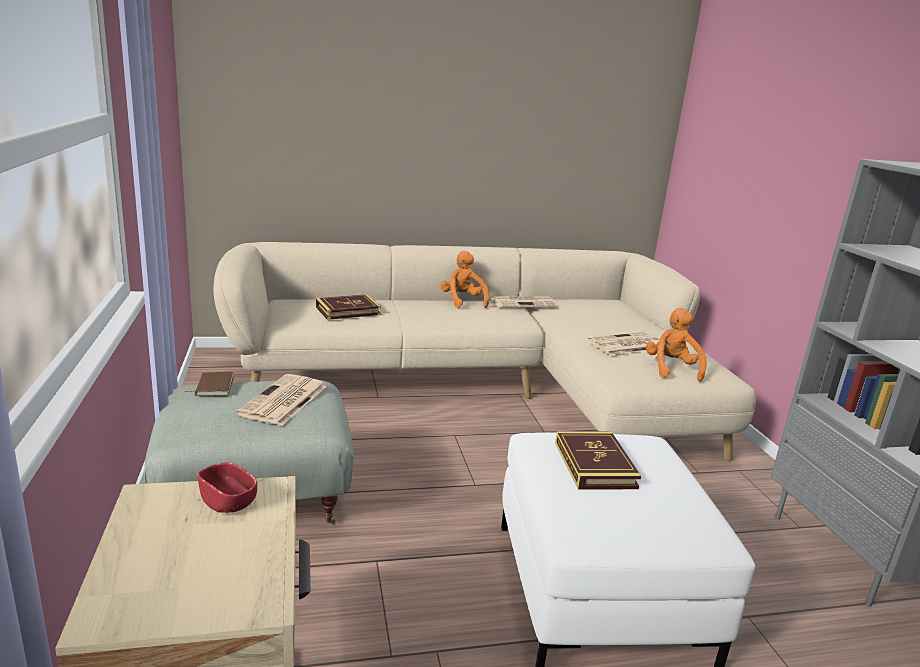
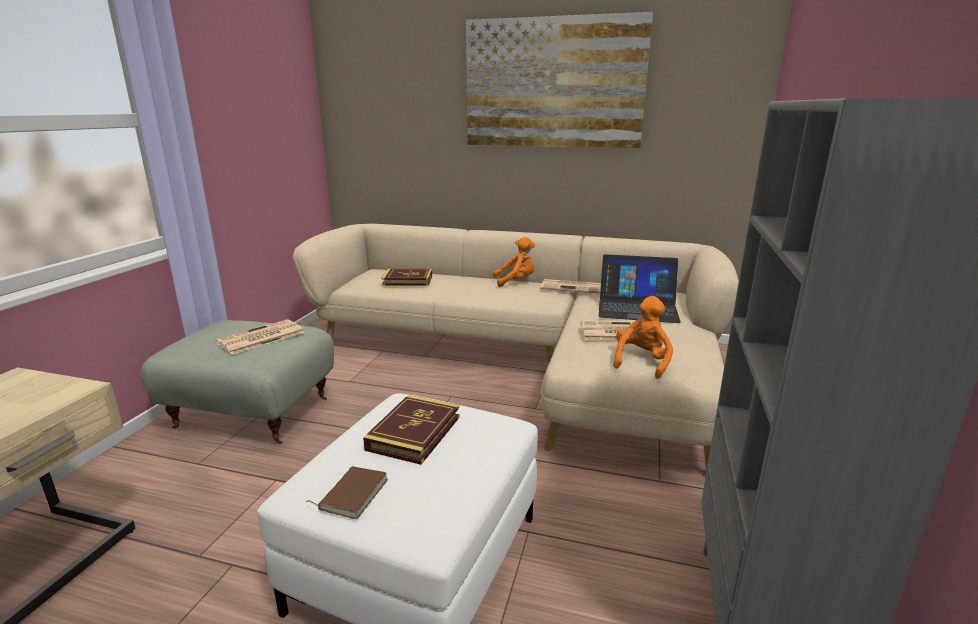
camera: 30 degrees right, 0 degrees up
(213, 387) = (233, 322): brown book -> brown book (352, 494)
(228, 502) = (42, 391): red bowl -> none
(462, 301) = (516, 281): orange plush toy -> orange plush toy turned 75 degrees clockwise
(486, 86) = (553, 84): none -> picture
(609, 318) = (637, 307): none -> laptop

